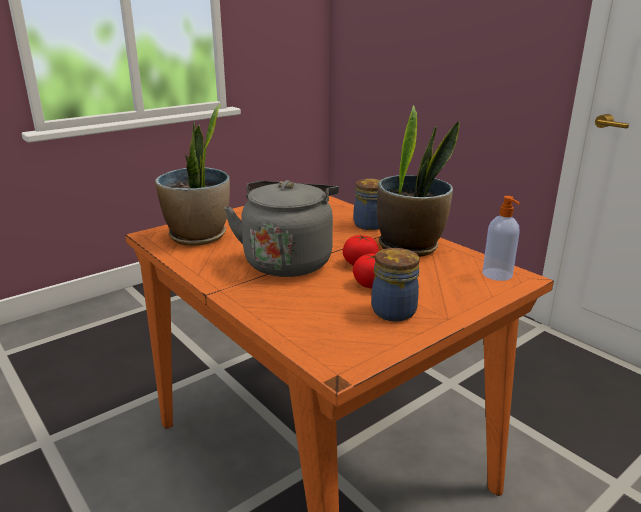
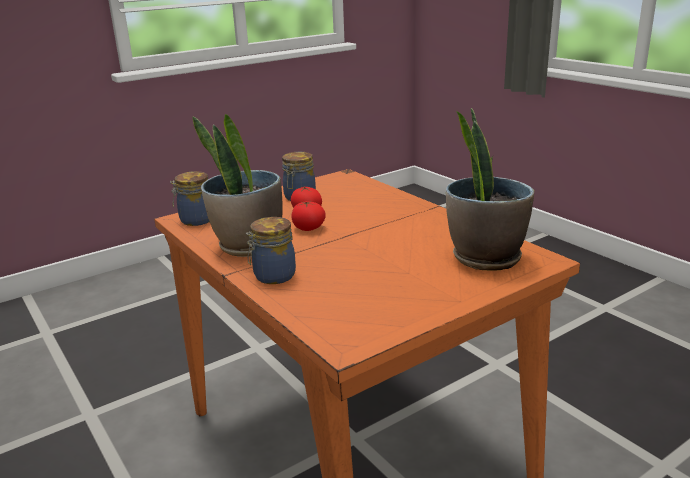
camera: 175 degrees left, 0 degrees up
(288, 261) = (376, 230): grey kettle -> none
(497, 275) = (195, 220): soap dispenser -> jar

